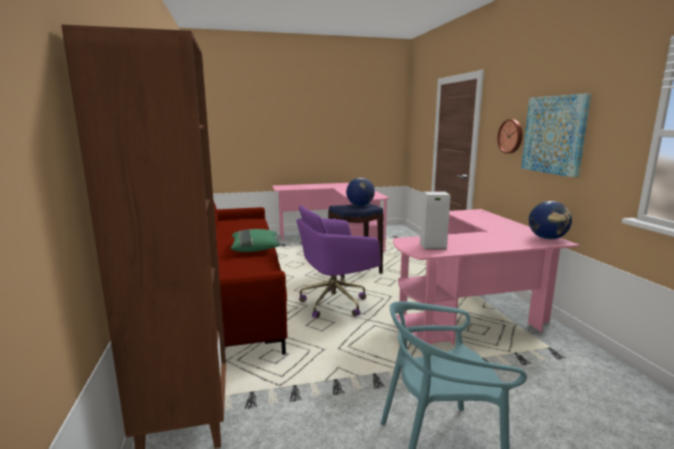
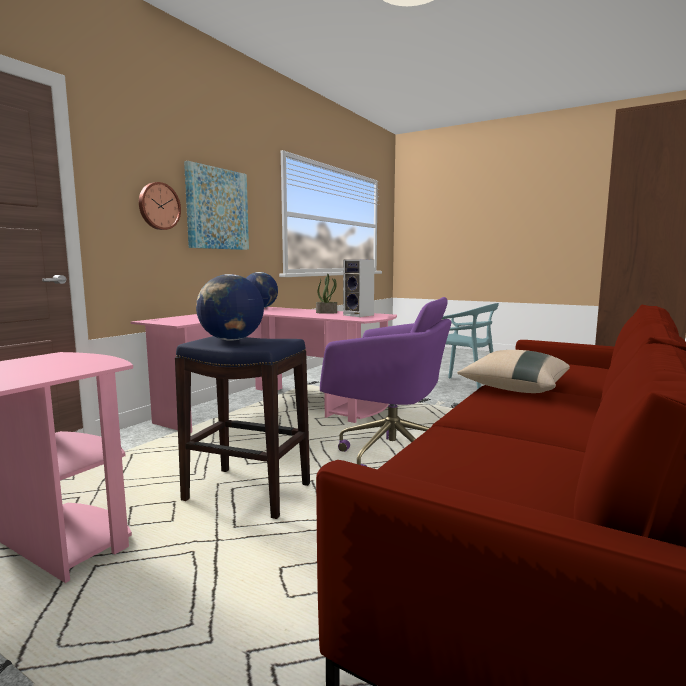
camera: 135 degrees left, 5 degrees down
(255, 249) = (513, 388): green pillow -> beige pillow
(471, 244) = (326, 312): none -> potted plant

